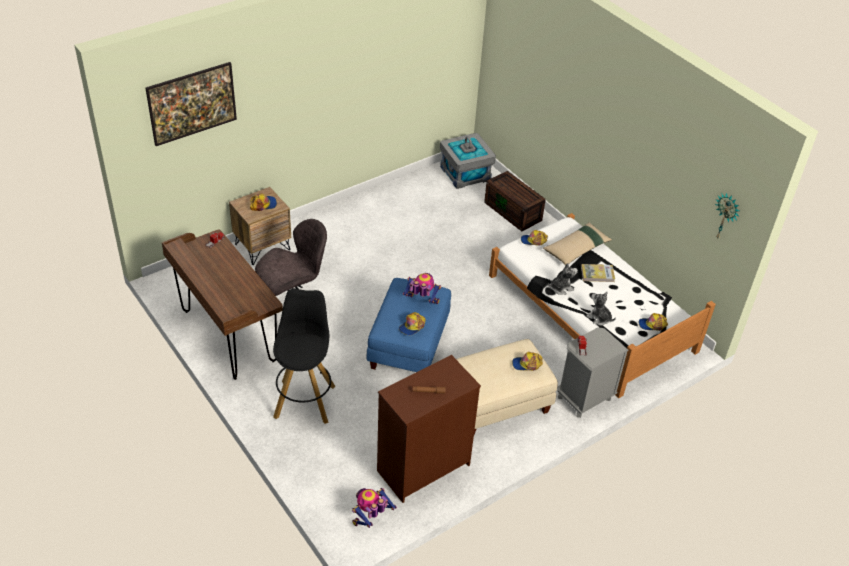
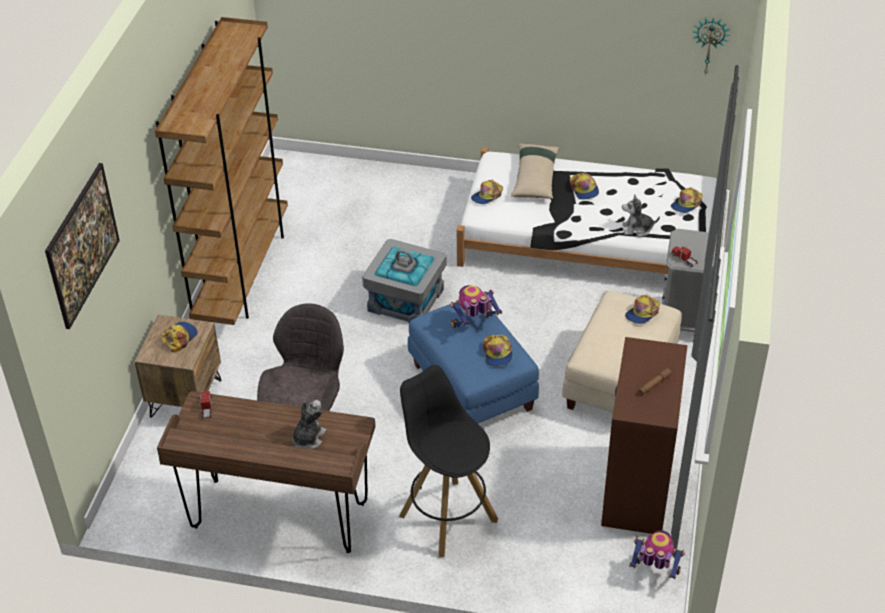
camera: 40 degrees left, 0 degrees up
(371, 203) = (242, 273): none -> brown bookcase
(371, 518) = (654, 572): toy robot -> toy robot turned 105 degrees clockwise
(465, 173) = (300, 178): grey storage box -> grey storage box (406, 300)
(514, 211) = (398, 187): brown storage box -> none
(561, 288) = (570, 224): plush toy -> plush toy (308, 438)
(597, 274) = (584, 189): book -> cap

